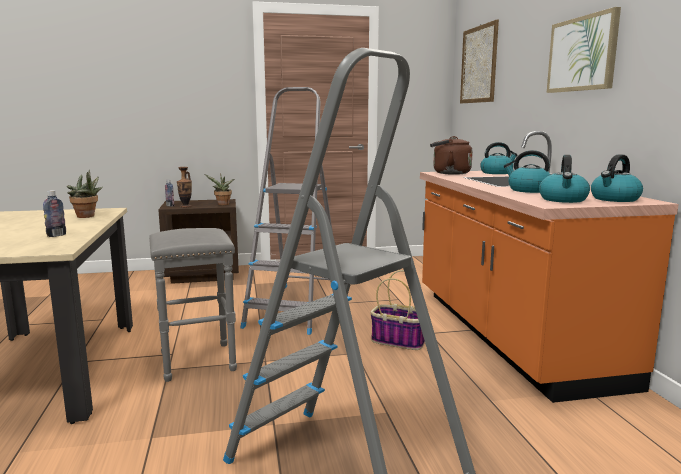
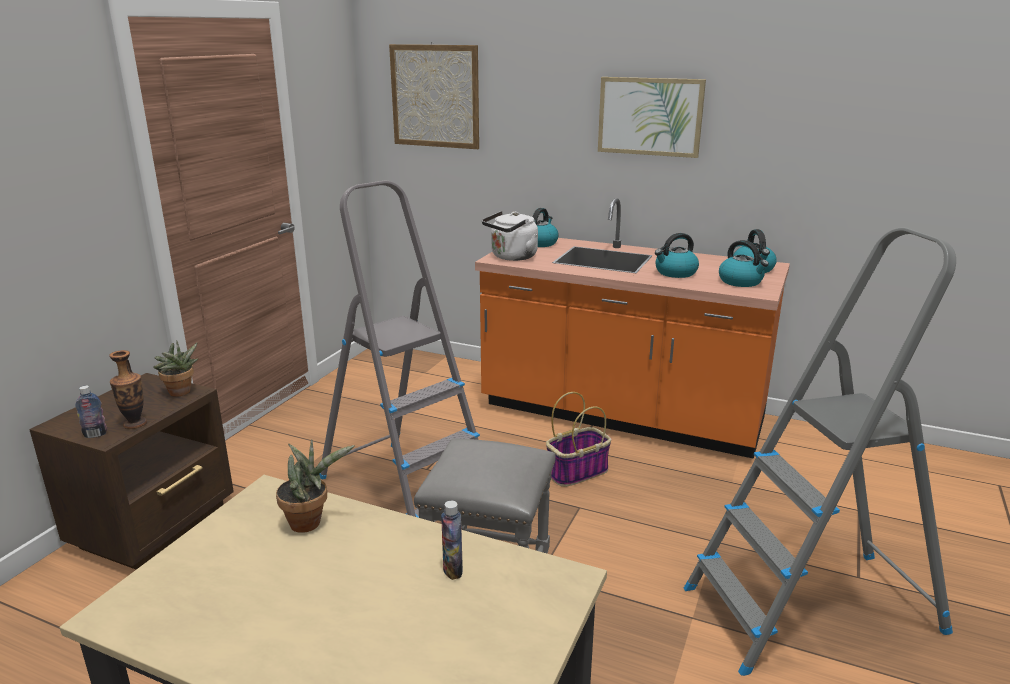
camera: 55 degrees left, 10 degrees up
(449, 173) = (512, 257): brown kettle -> white kettle

